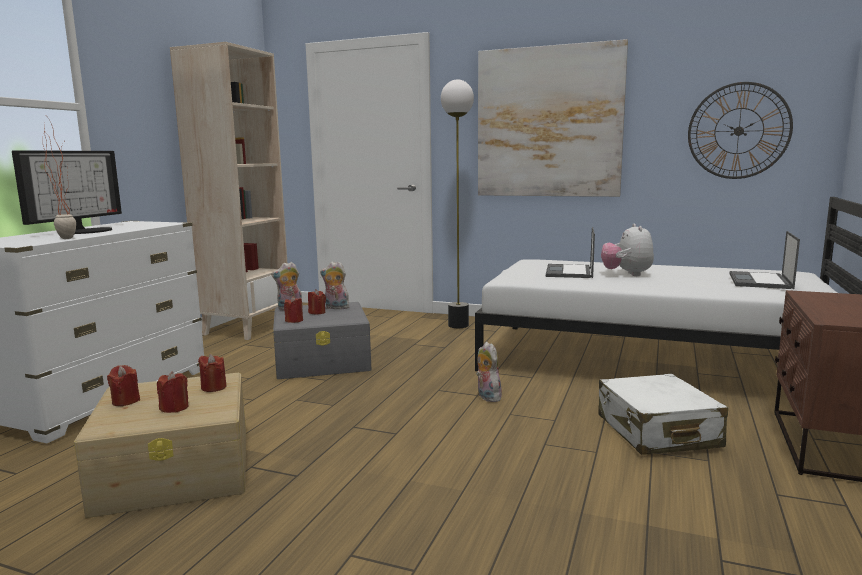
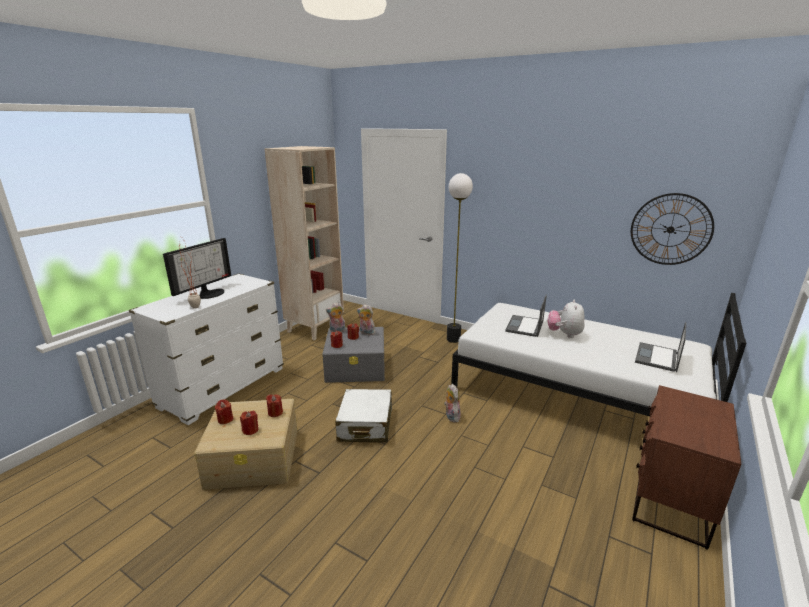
camera: 10 degrees right, 10 degrees up
(548, 122) = (528, 205): picture -> none
(657, 431) = (552, 466): white suitcase -> white suitcase (365, 425)

